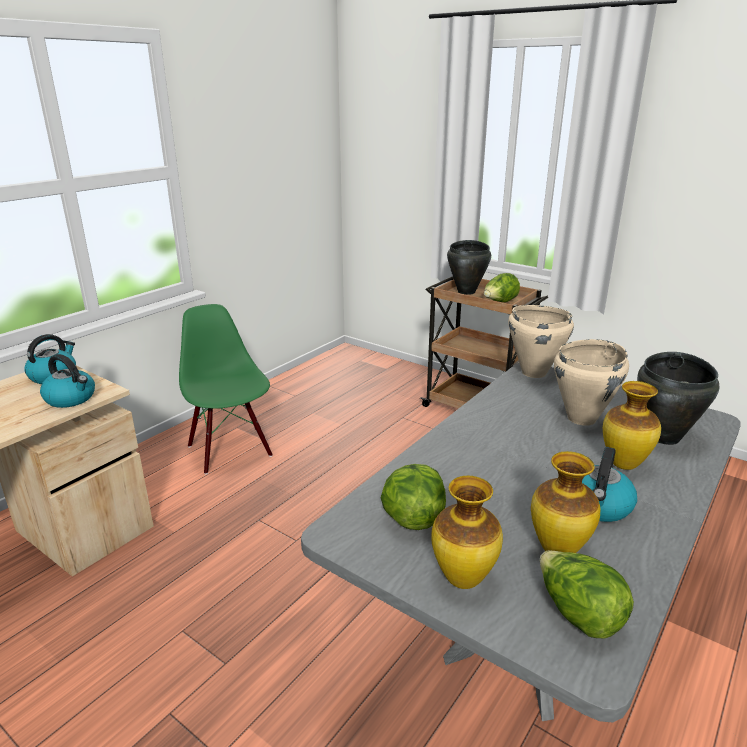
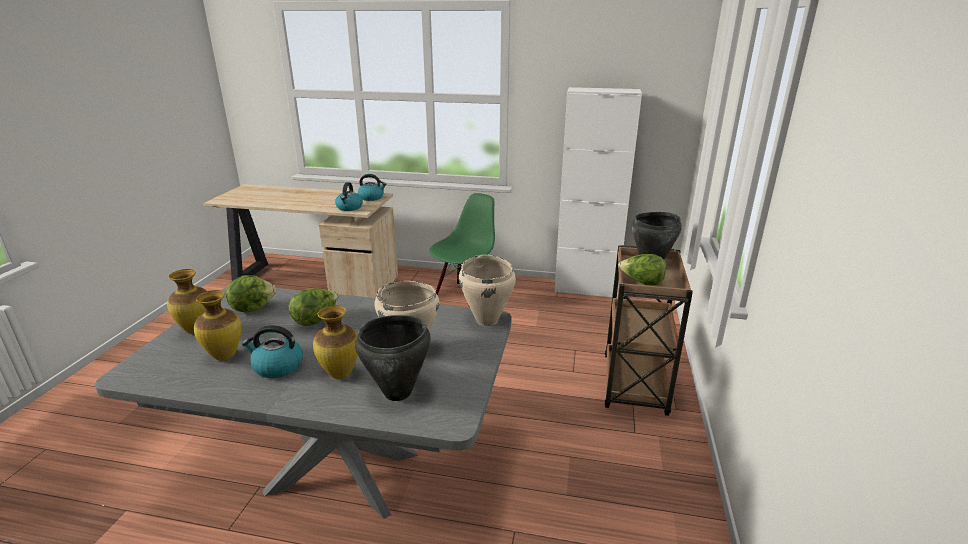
camera: 65 degrees right, 0 degrees up
(299, 377) = (586, 289): none -> white cabinet
(578, 614) = (165, 367): lettuce -> lettuce (316, 320)

